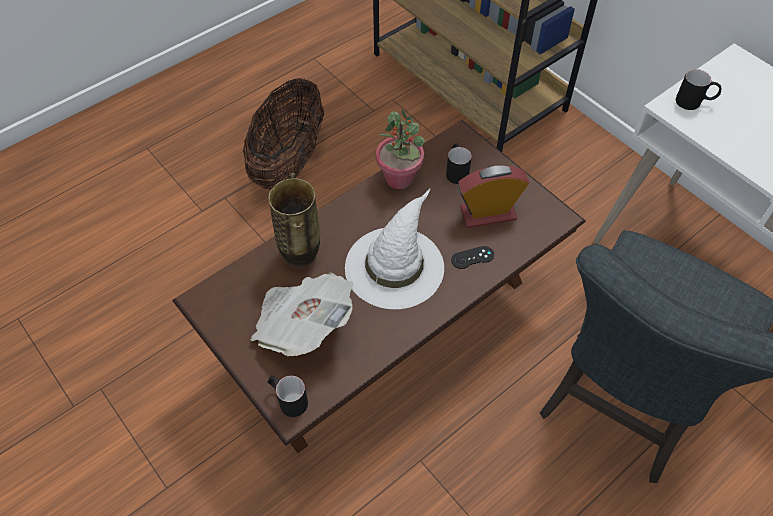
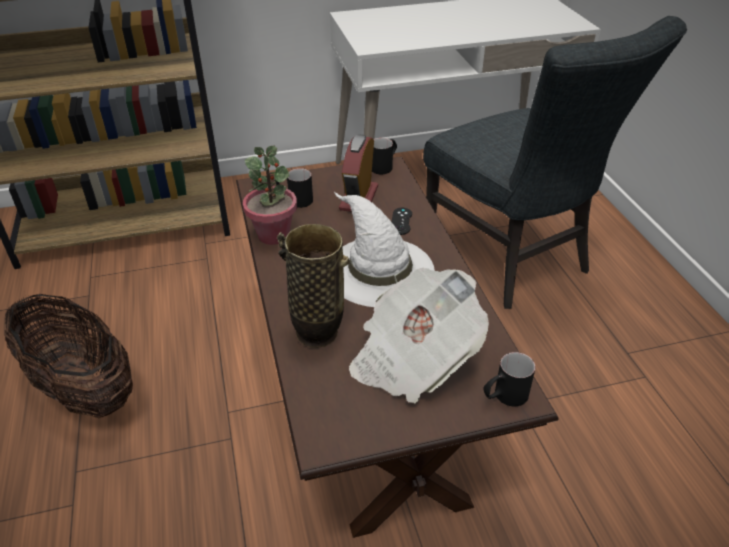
camera: 65 degrees left, 15 degrees down
(694, 102) = (373, 39): black mug -> black mug (384, 166)

